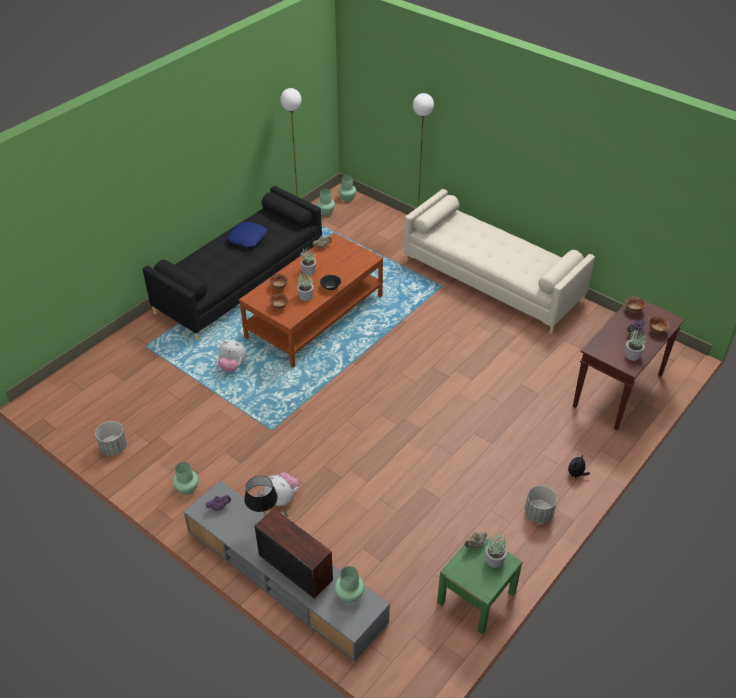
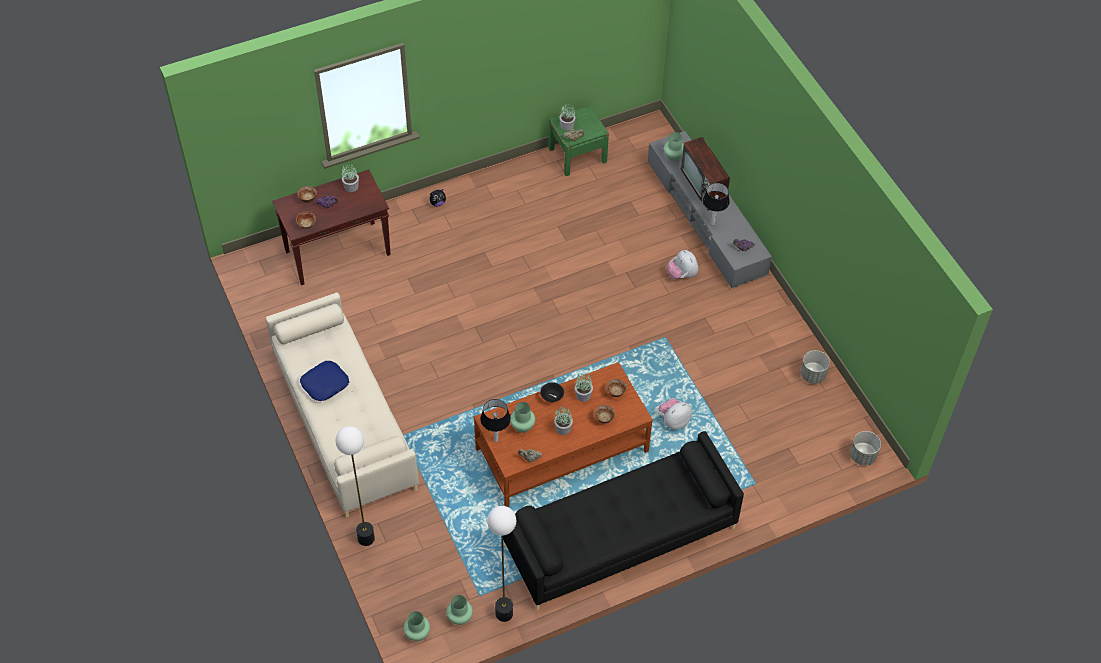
camera: 155 degrees left, 10 degrees up
(188, 488) = (757, 312): green vase -> green vase (522, 426)
(232, 366) = (673, 421): plush toy -> plush toy turned 75 degrees counterclockwise
(248, 238) = (601, 525): blue pillow -> blue pillow (324, 383)
(355, 249) = (495, 440): none -> table lamp
(538, 514) = (491, 187): grey planter -> grey planter (863, 456)

